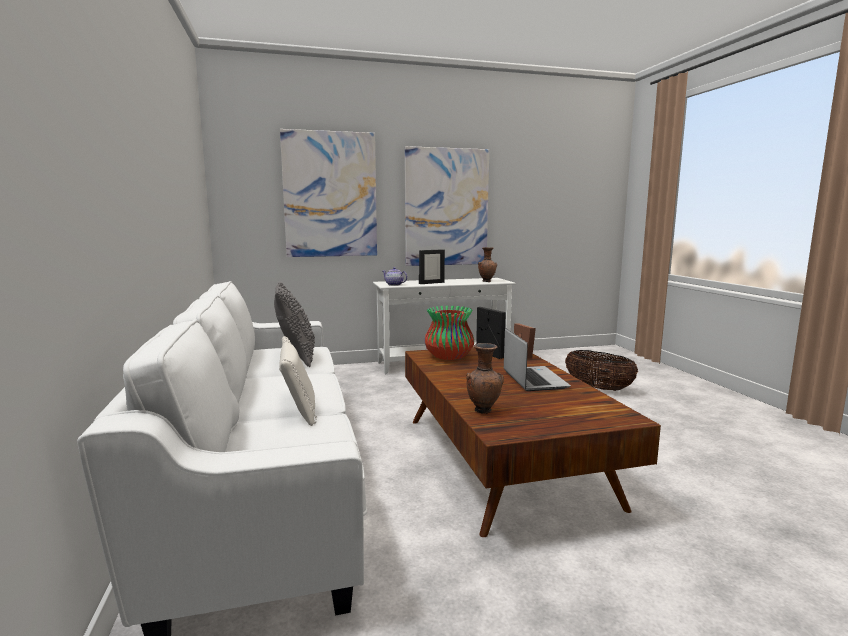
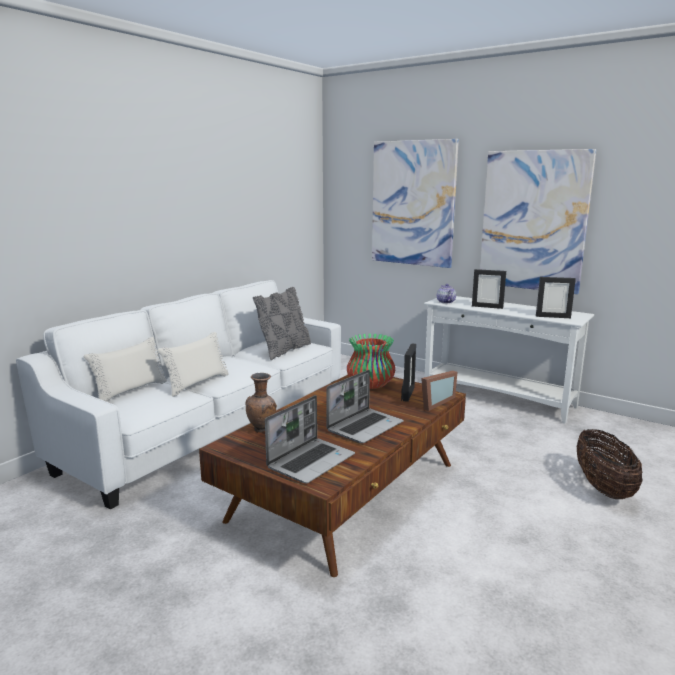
camera: 50 degrees right, 5 degrees up
(243, 442) = (130, 391): none -> white pillow
(486, 281) = (553, 316): brown vase -> picture frame
(580, 411) = (311, 461): none -> laptop

